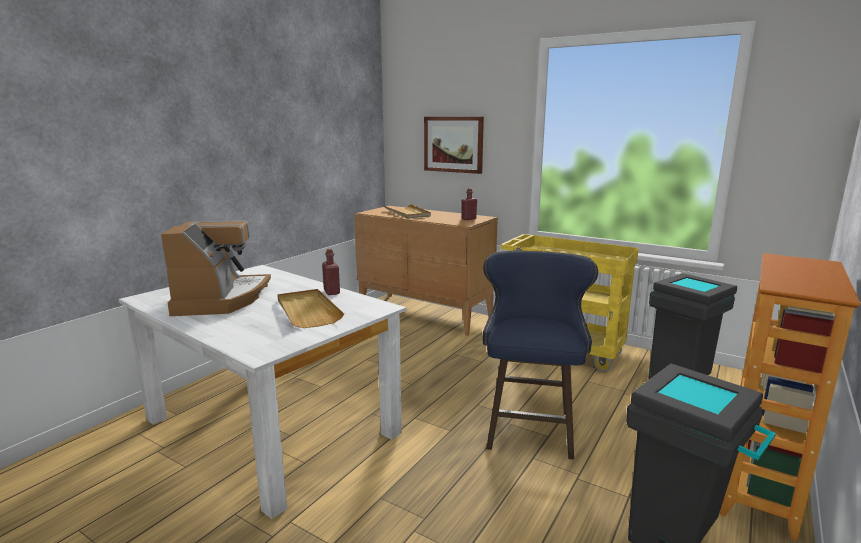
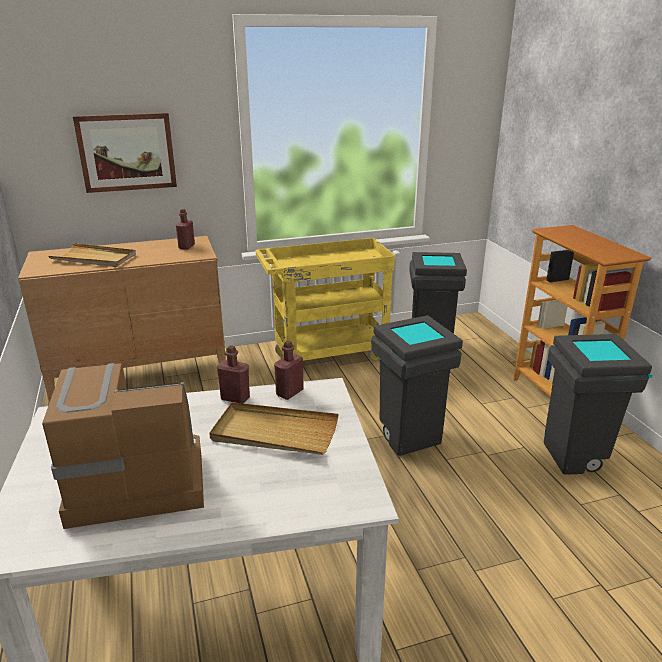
camera: 50 degrees left, 10 degrees up
(221, 299) = (135, 479): coffee machine -> coffee machine turned 45 degrees counterclockwise
(360, 301) = (289, 393): none -> red bottle
(530, 426) = (407, 436): blue stool -> grey trash can

